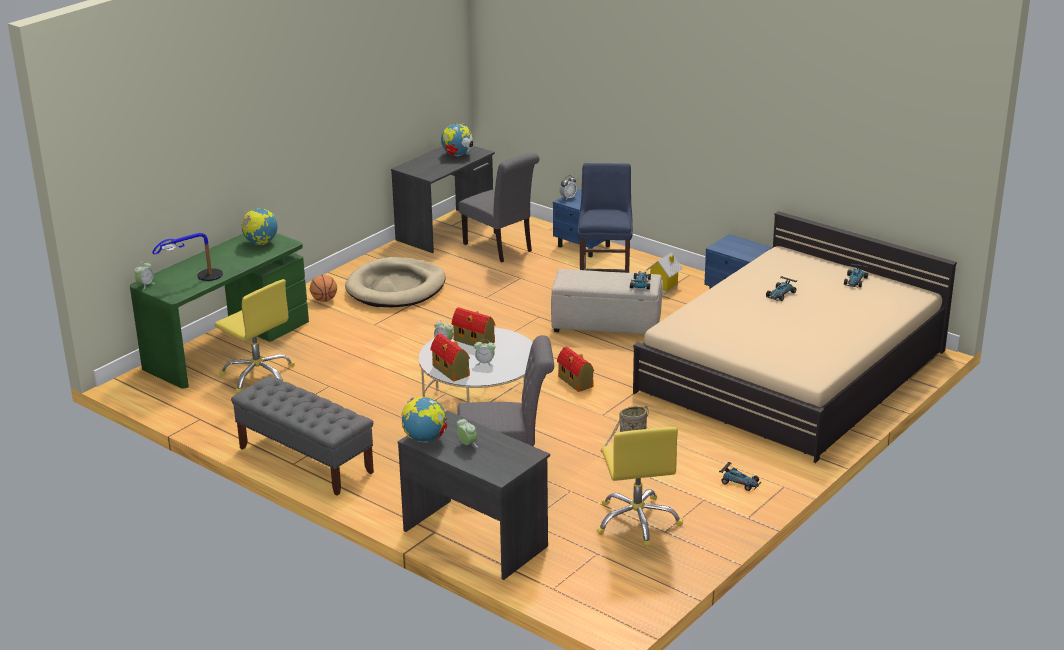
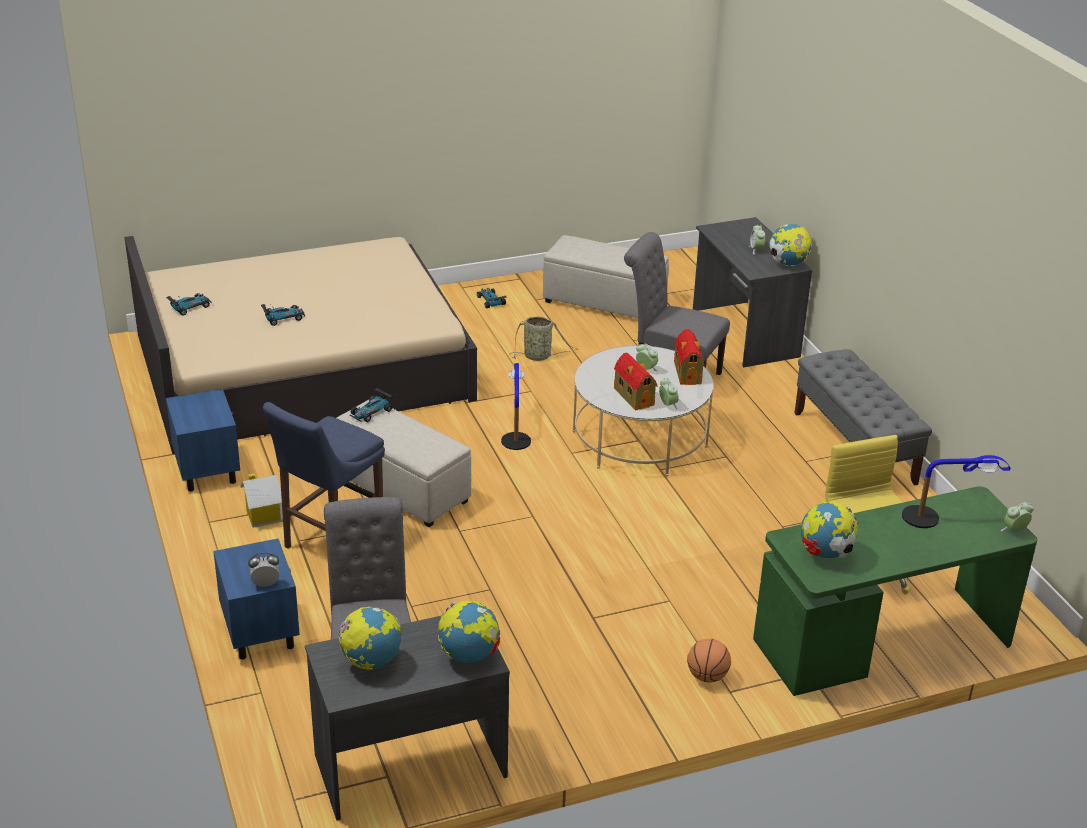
camera: 150 degrees left, 5 degrees up
(396, 288) = (590, 659): beige dog bed -> none
(415, 167) = (469, 655): none -> globe
(576, 382) = (516, 432): toy house -> table lamp
(637, 521) = (605, 303): yellow office chair -> beige ottoman

